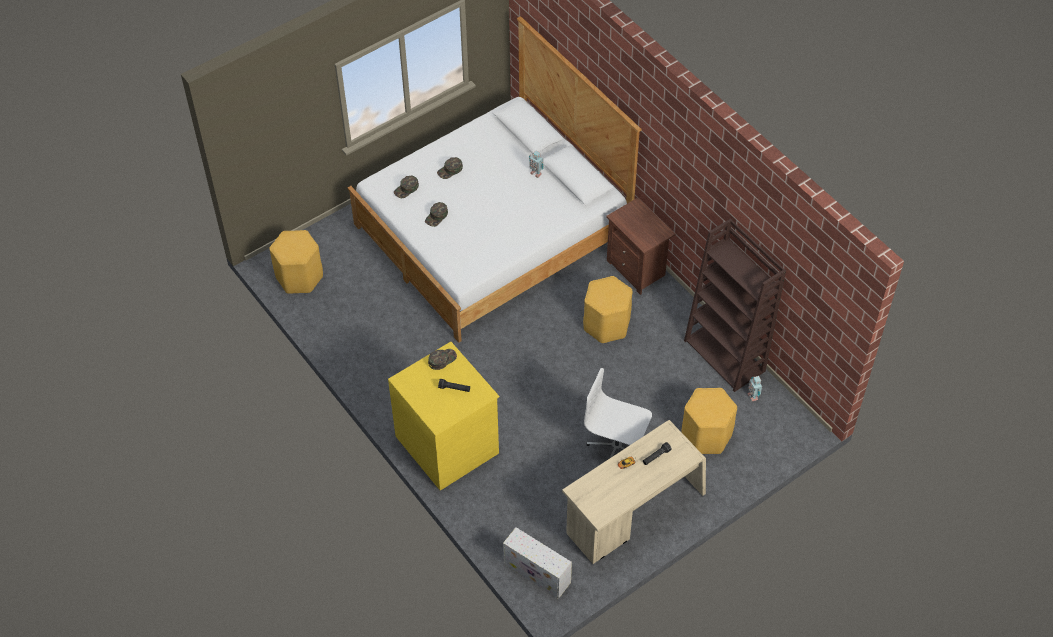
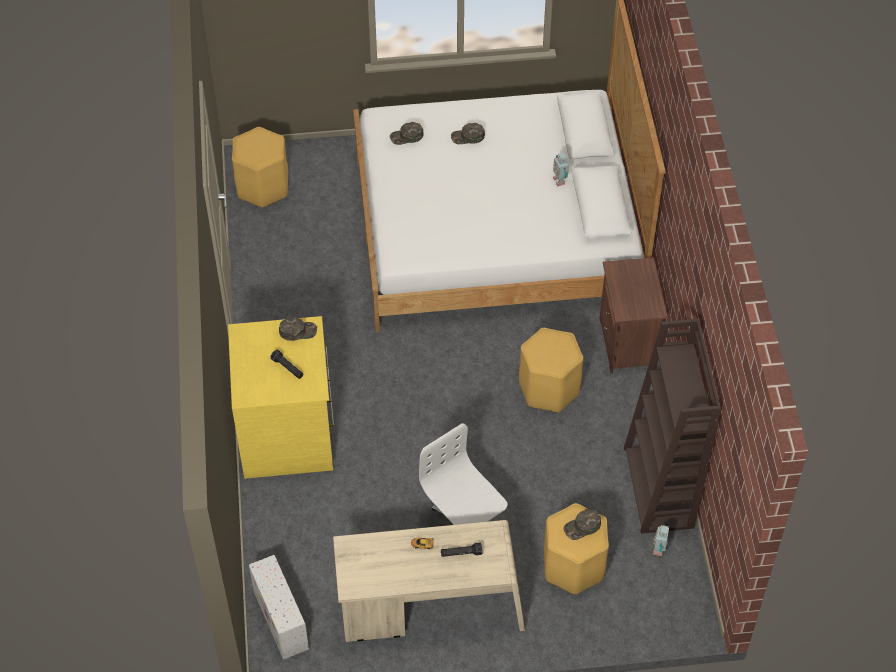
camera: 30 degrees right, 0 degrees up
(436, 216) = (418, 180): green cap -> green cap (582, 527)

